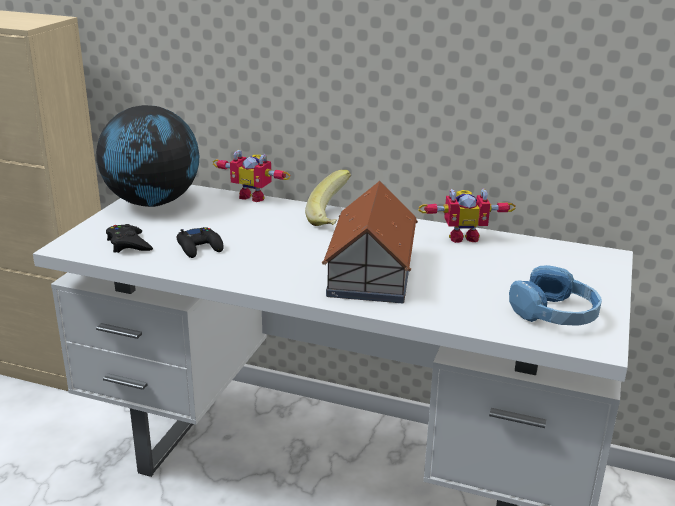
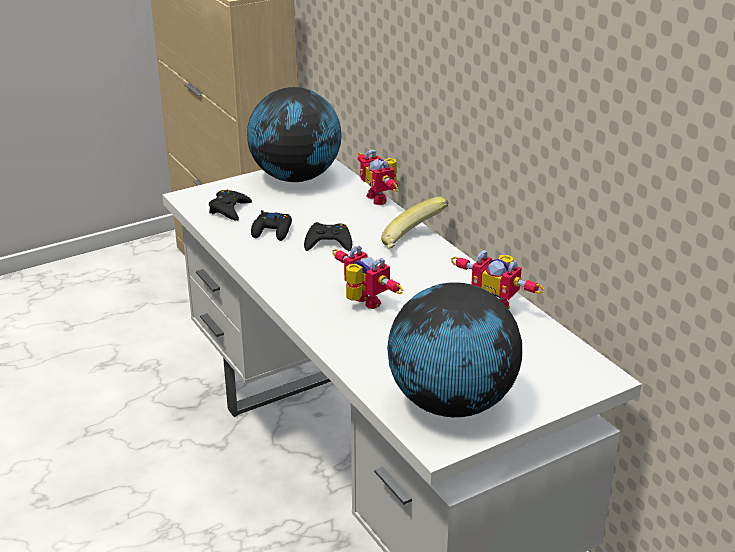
camera: 40 degrees right, 5 degrees up
(265, 240) = (328, 243): none -> black game controller
(370, 273) = (362, 303): toy house -> toy robot
(554, 314) = (451, 403): blue headphones -> globe

